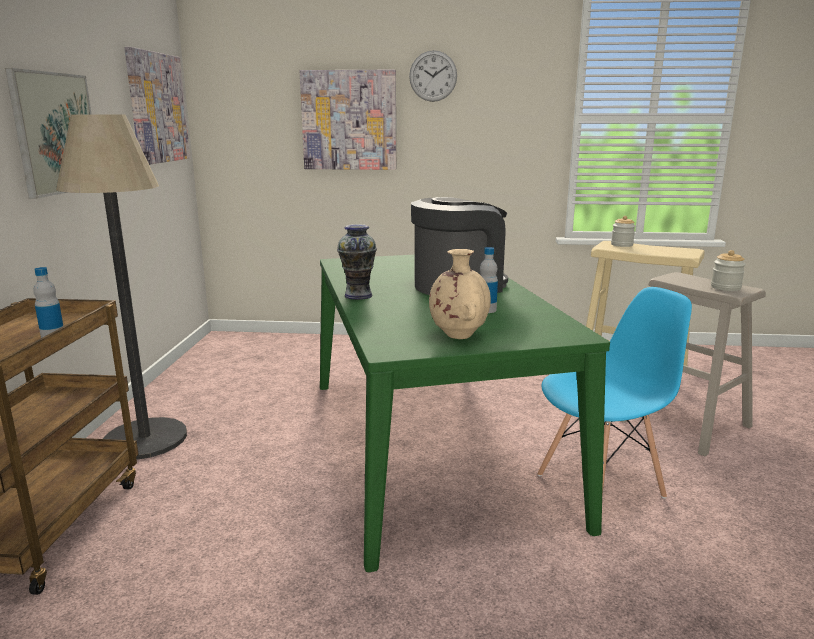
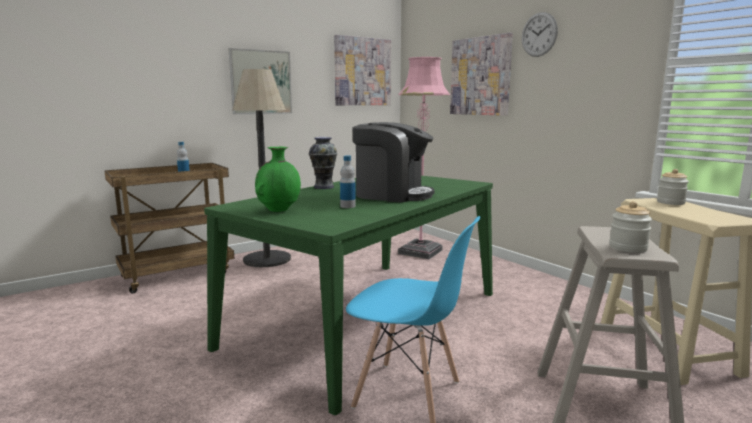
camera: 50 degrees right, 5 degrees down
(315, 356) = (420, 252): none -> pink floor lamp
(458, 335) = (279, 210): beige vase -> green vase

